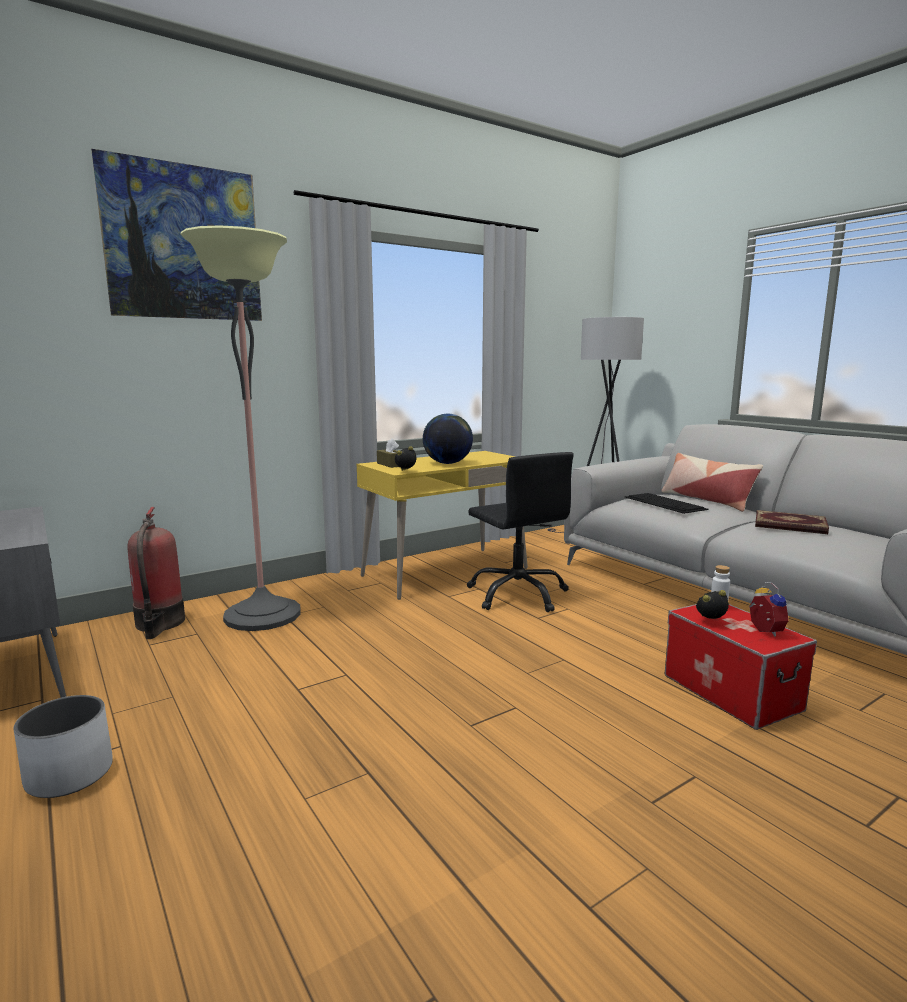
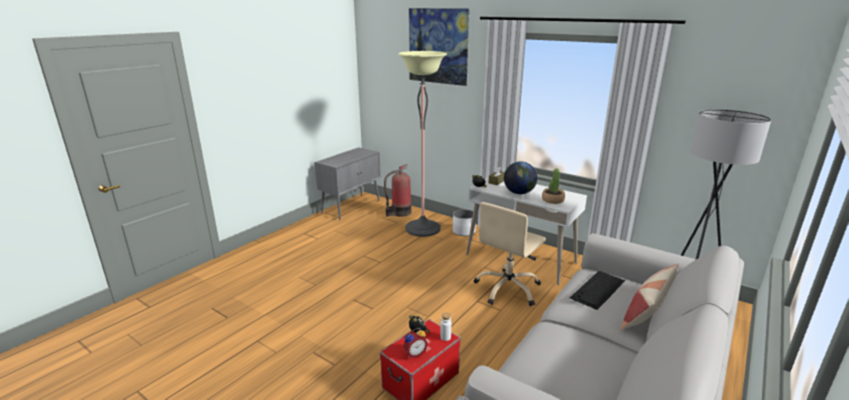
camera: 70 degrees right, 10 degrees up
(69, 774) = (301, 237): white planter -> white planter (464, 231)
(445, 572) = (520, 258): yellow desk -> white desk
(488, 458) = (552, 200): none -> potted plant
(518, 594) = (508, 289): black office chair -> beige office chair
(790, 526) = (578, 349): book -> none

